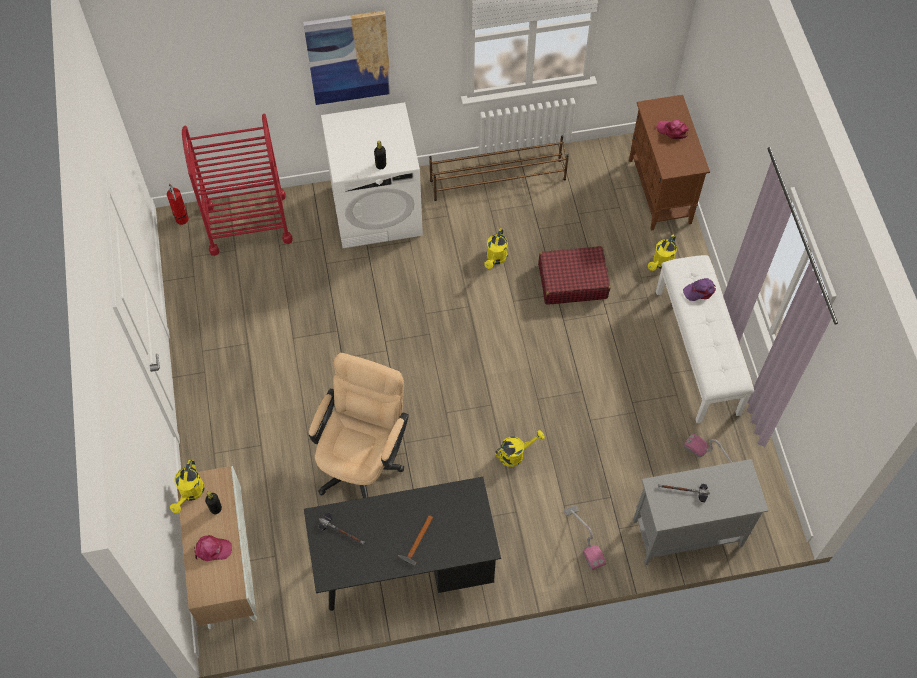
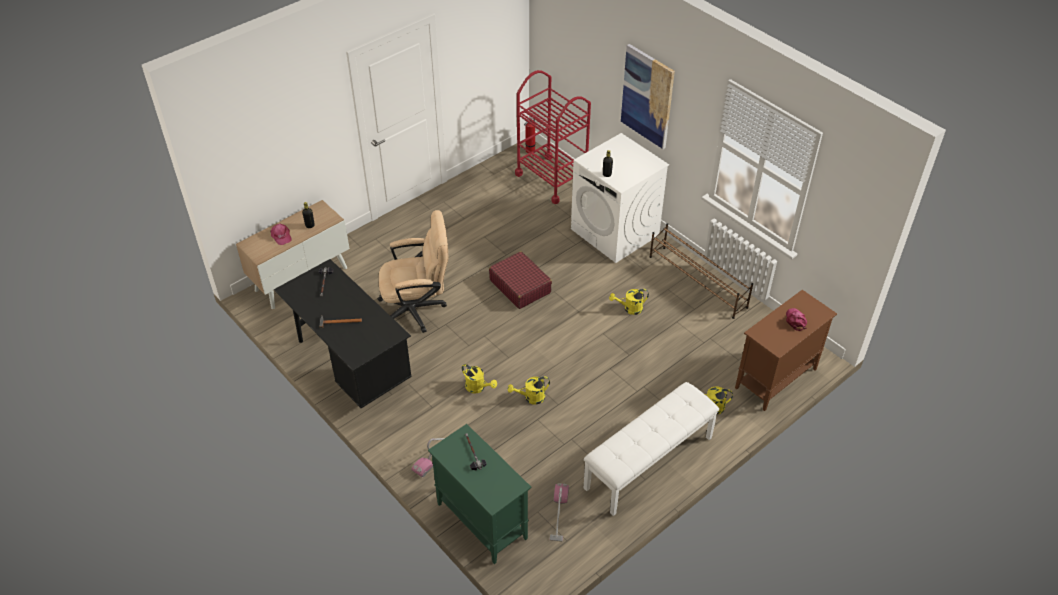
camera: 60 degrees right, 15 degrees down
(190, 493) = (313, 210): yellow watering can -> yellow watering can (531, 398)
(572, 281) = (648, 359): red suitcase -> red suitcase (520, 286)
(686, 533) = (481, 520): grey cabinet -> green cabinet
(700, 291) = (678, 413): purple cap -> none

